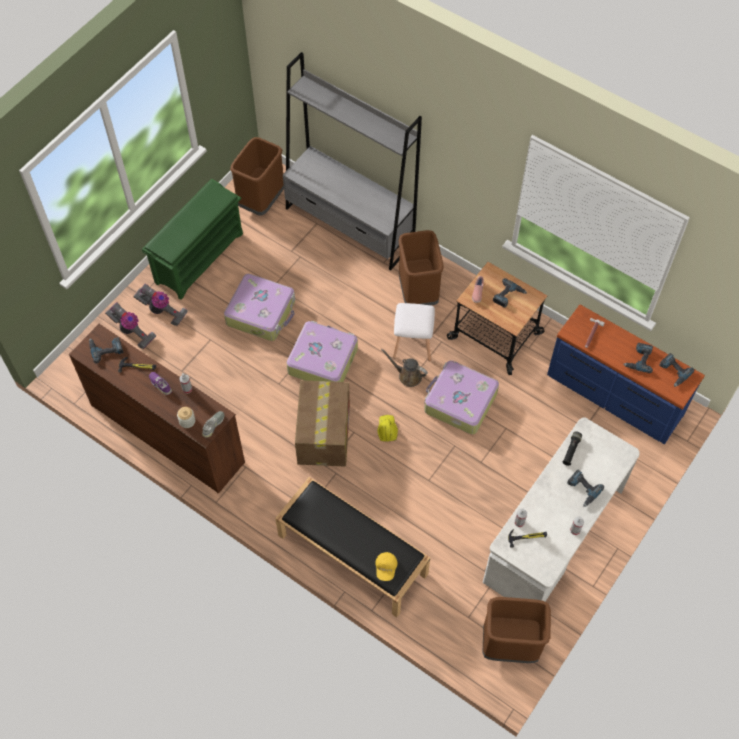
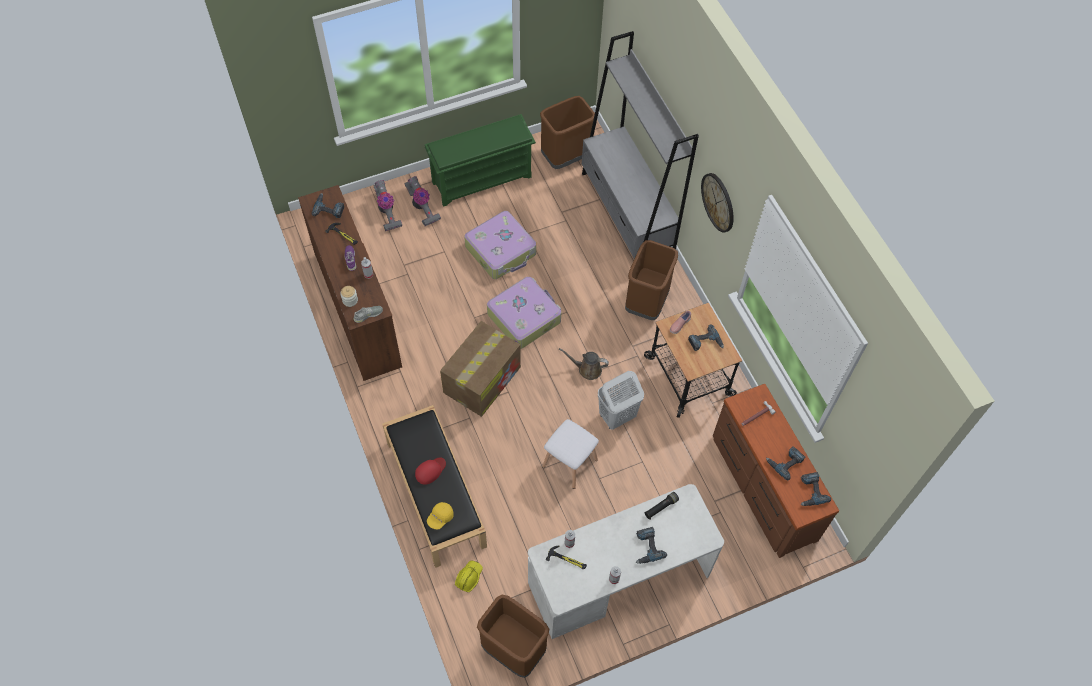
camera: 30 degrees right, 0 degrees up
(349, 533) = (430, 471): none -> red cap
(387, 430) = (537, 405): yellow hard hat -> yellow hard hat (469, 577)
(407, 375) = (587, 369): brown watering can -> brown watering can turned 45 degrees counterclockwise
(413, 344) = (611, 345): white stool -> white stool (569, 464)
(459, 402) = (616, 416): suitcase -> white laundry basket
(463, 168) = (718, 202): none -> wall clock
(614, 395) = (762, 487): blue dresser -> brown dresser

